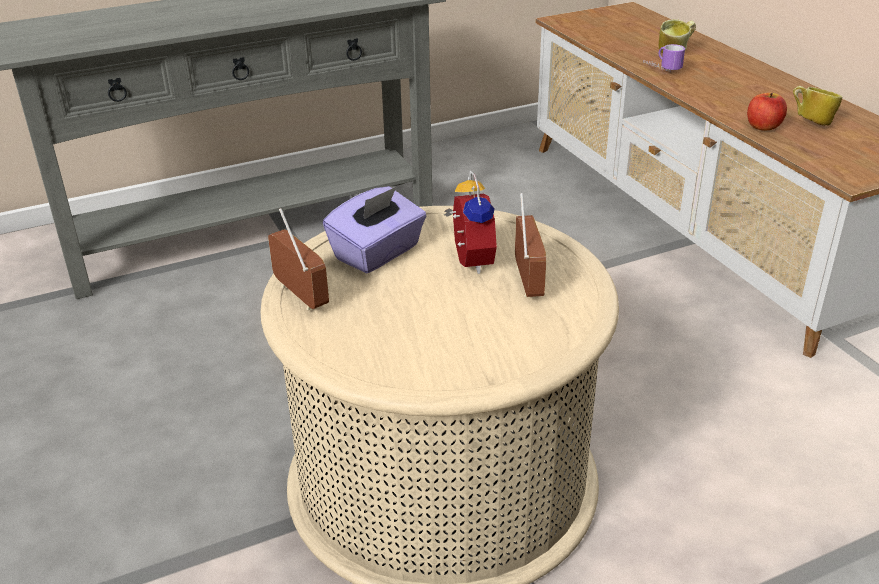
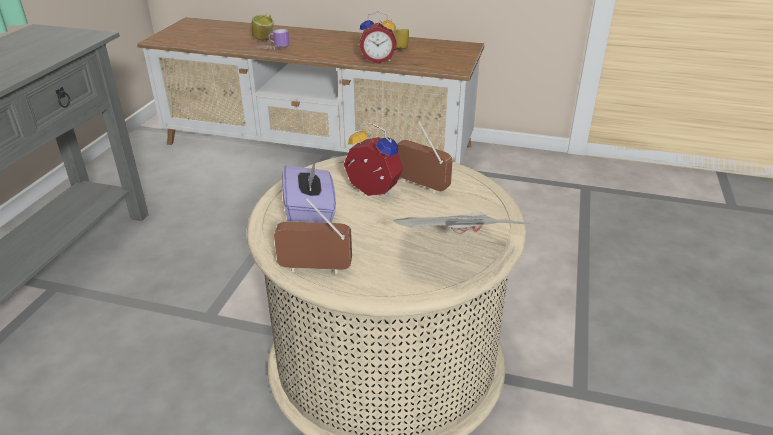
camera: 50 degrees left, 0 degrees up
(439, 359) = (458, 250): none -> newspaper
(763, 126) = (378, 60): apple -> alarm clock

